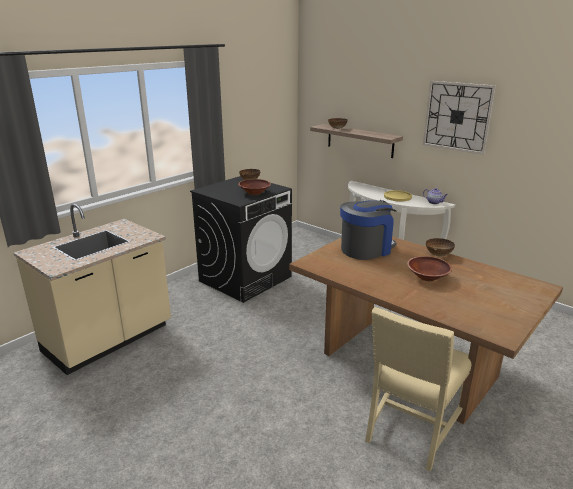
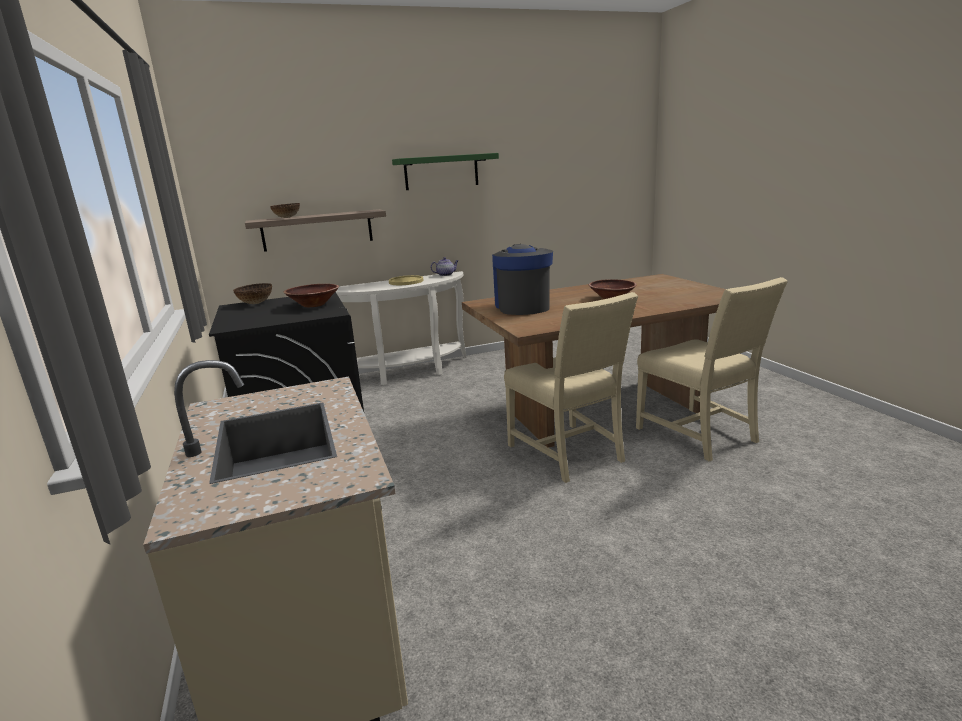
camera: 60 degrees left, 5 degrees down
(323, 365) = (569, 453): none -> beige chair
(438, 255) = (568, 289): bowl -> none
(457, 116) = (441, 172): wall clock -> green shelf

